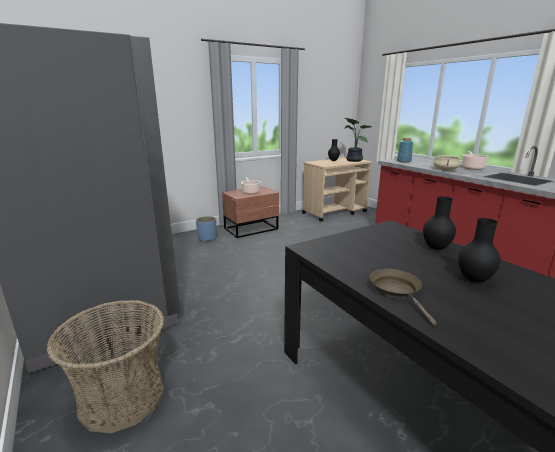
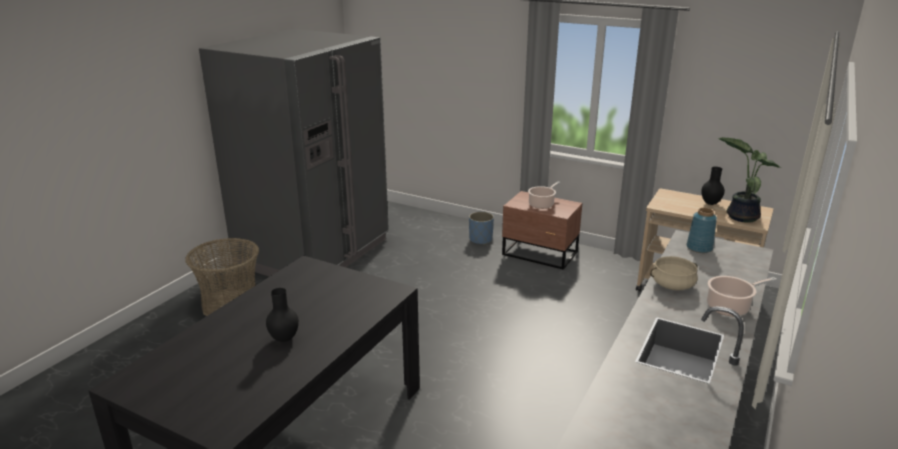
camera: 60 degrees right, 5 degrees up
(397, 292) = (244, 309): brown frying pan -> none
(435, 248) = (348, 318): black vase -> none

